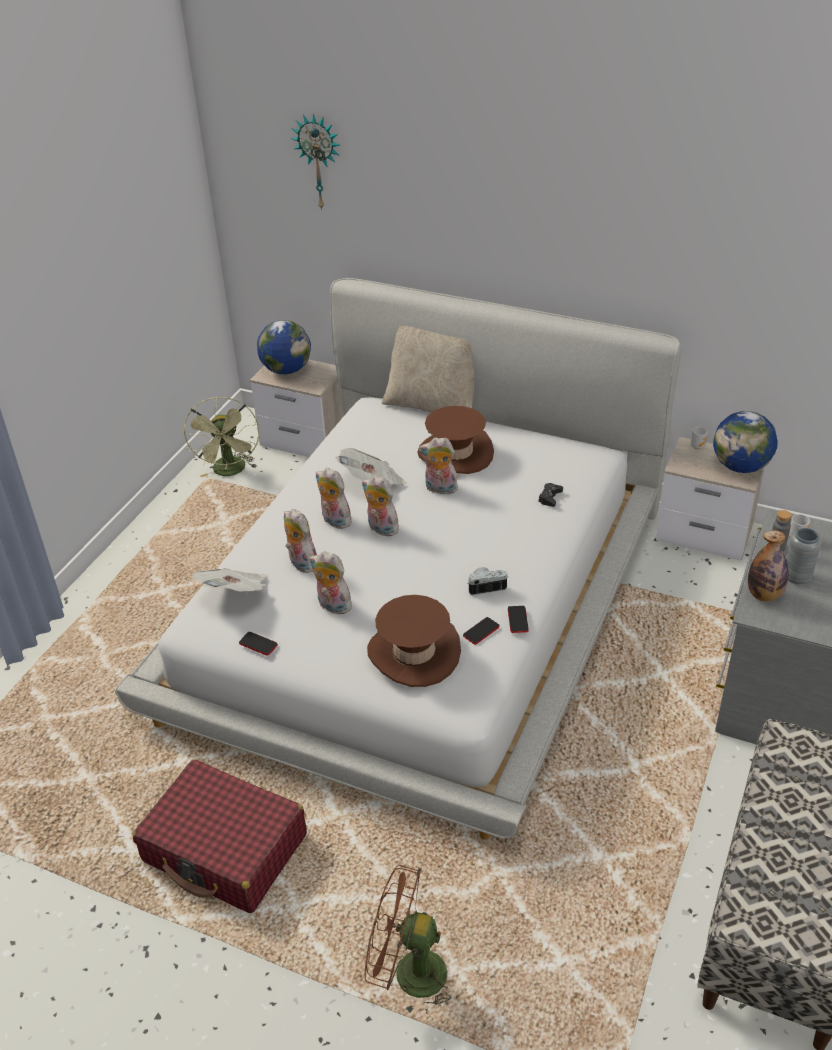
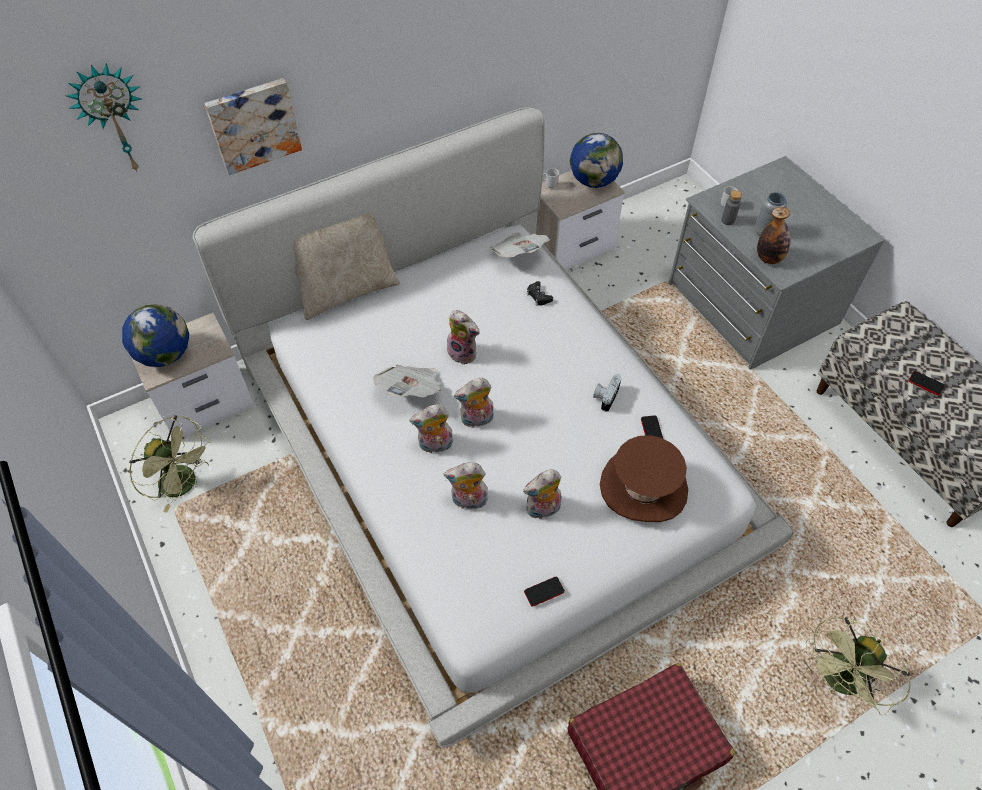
camera: 55 degrees left, 15 degrees up
(235, 593) = (465, 573): newspaper -> newspaper (519, 255)
(408, 974) = (839, 682): brown fan -> green fan
(417, 219) = (253, 124): none -> picture
(439, 489) = (464, 353): plush toy -> plush toy turned 105 degrees counterclockwise
(455, 453) = (429, 315): brown hat -> none
(518, 620) = (656, 401): phone -> phone (926, 383)

